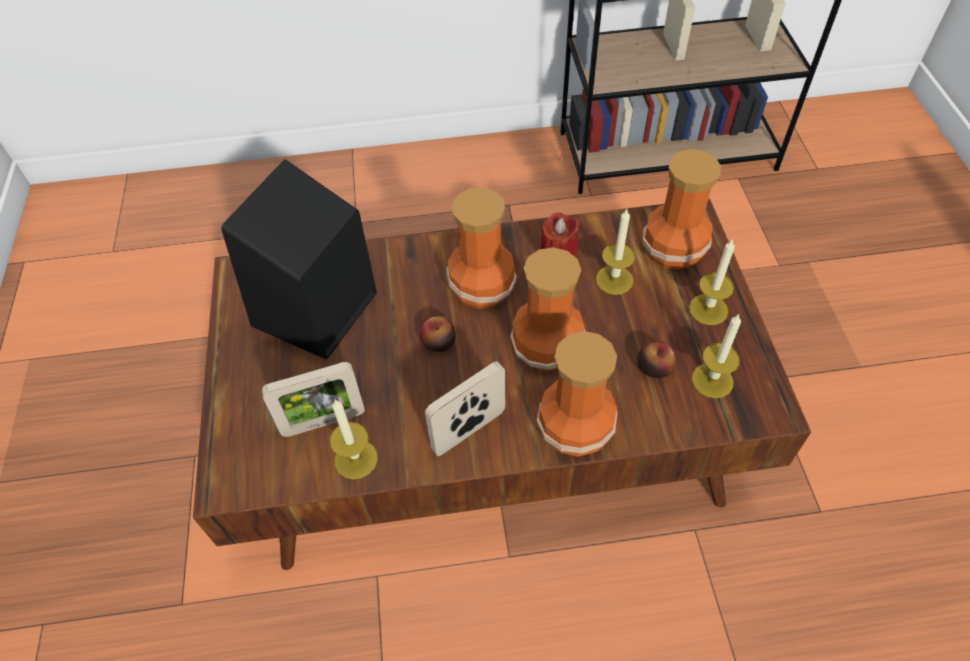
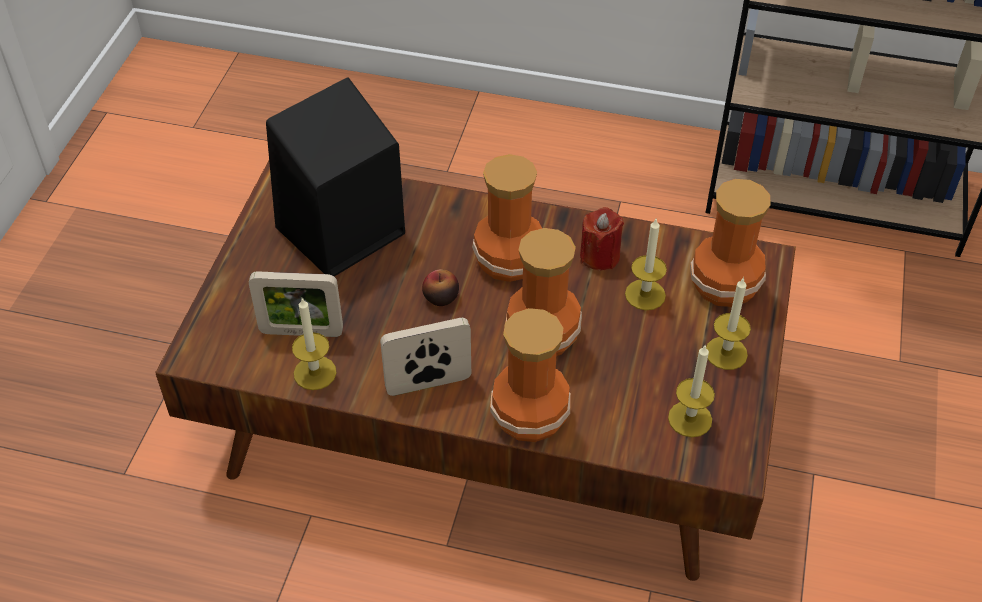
camera: 20 degrees right, 5 degrees down
(654, 367) = (638, 388): apple -> none

